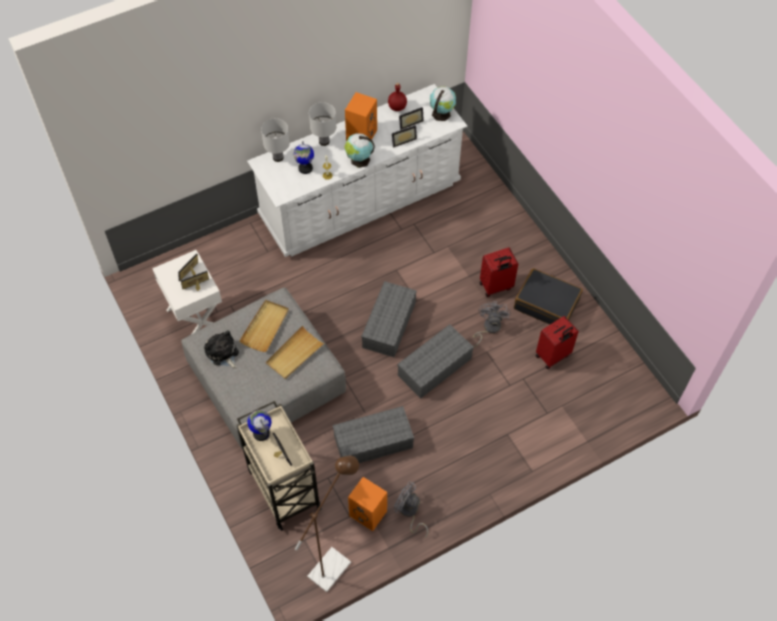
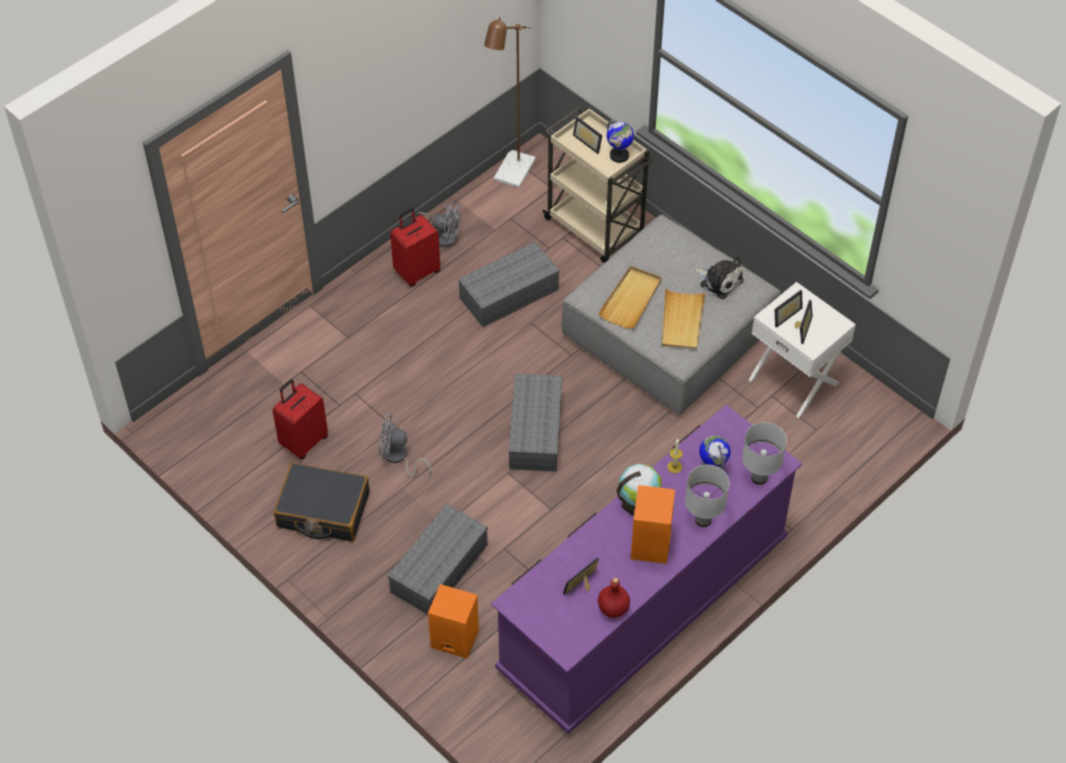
camera: 165 degrees right, 5 degrees down
(360, 200) = (643, 605): white dresser -> purple dresser
(369, 513) = (489, 225): orange speaker -> orange speaker (453, 639)
(403, 140) = (584, 552): picture frame -> none
(434, 368) = (458, 392): grey storage box -> grey storage box (439, 567)
(441, 113) = (538, 615): globe -> none
(488, 328) = (398, 458): grey fan -> grey fan turned 105 degrees clockwise
(496, 287) = (400, 518): red suitcase -> red suitcase (417, 272)

